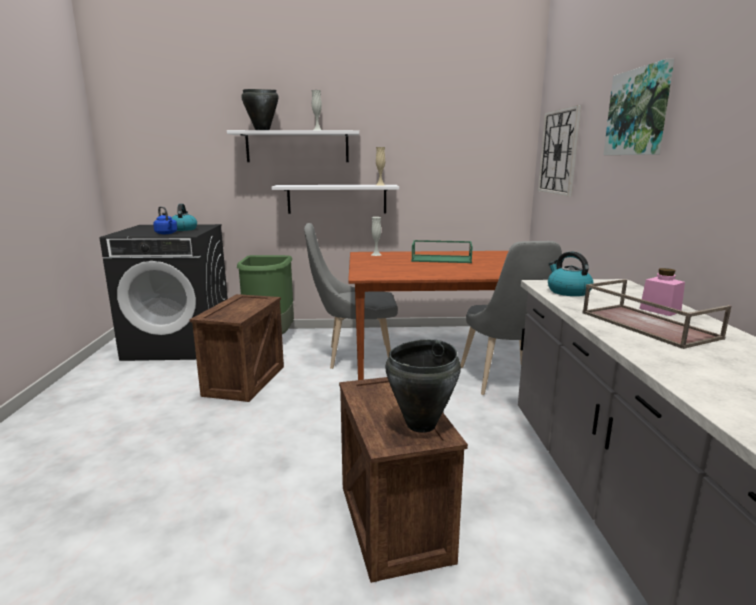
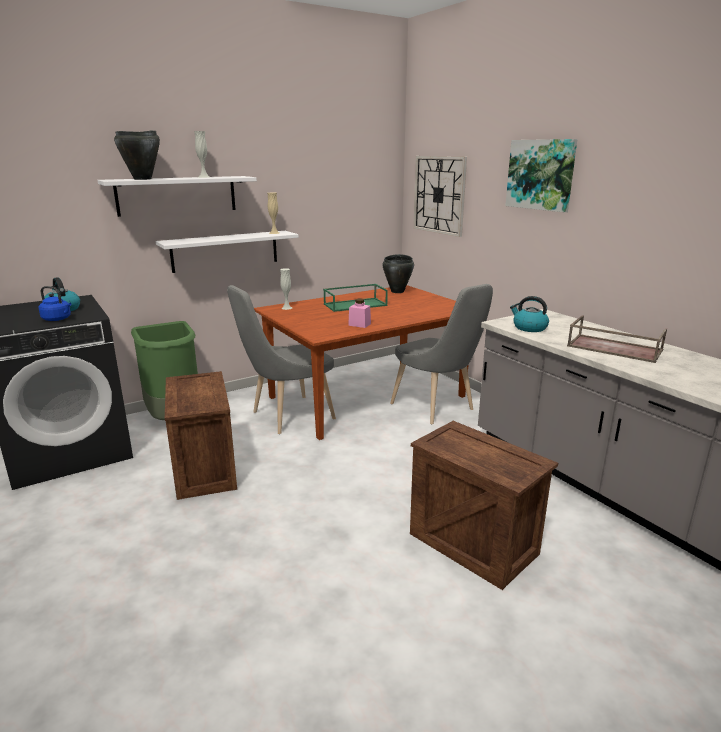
camera: 30 degrees left, 5 degrees up
(422, 425) = (515, 458): black cooking pot -> black cooking pot (397, 291)
(660, 310) = (602, 334): pink jar -> pink jar (359, 324)

